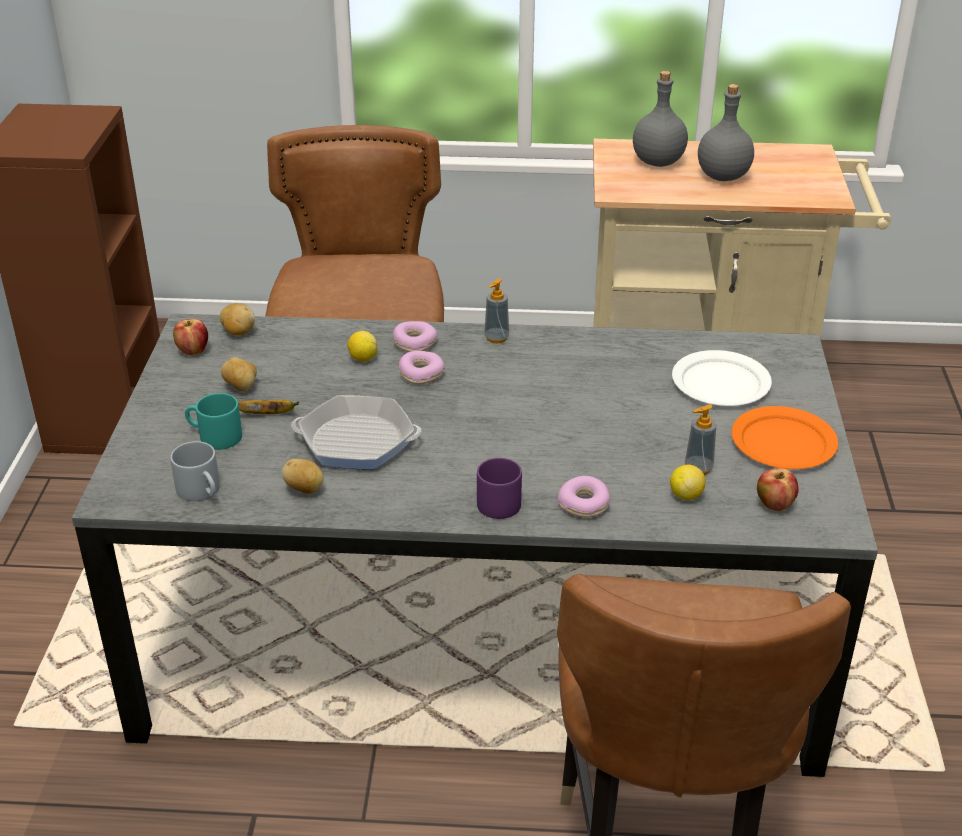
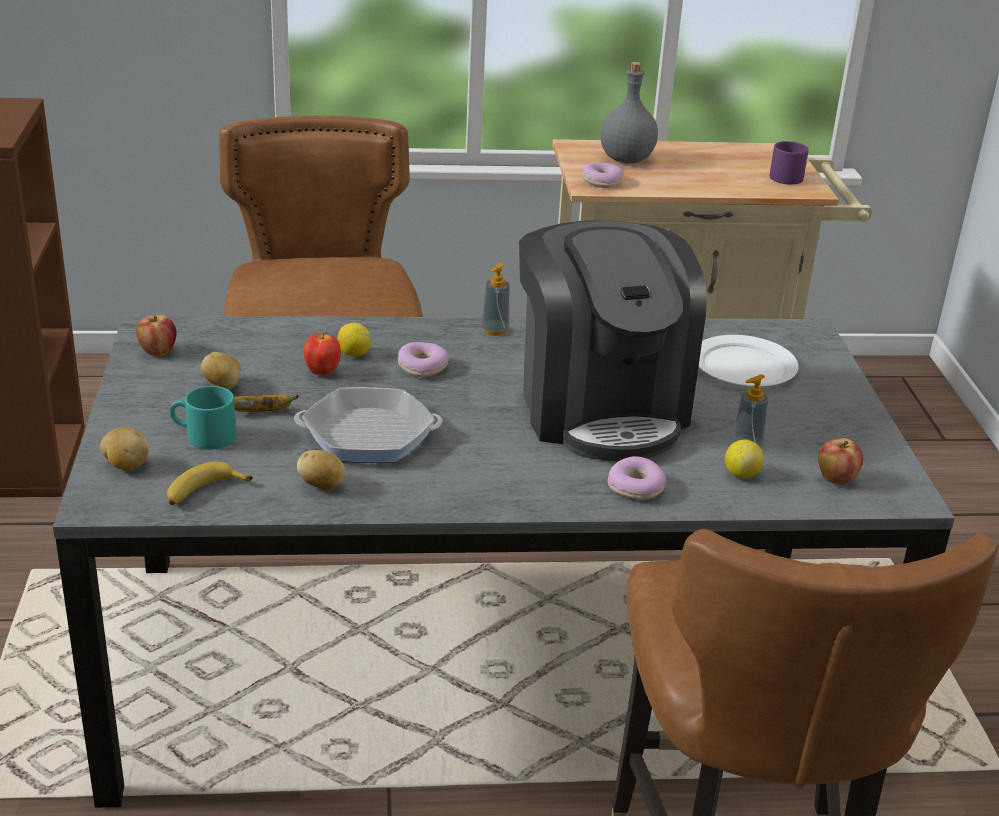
camera: 10 degrees left, 5 degrees down
(202, 491) = (203, 493): grey mug -> banana
(238, 332) = (205, 332): potato -> potato (126, 466)
(330, 376) = (322, 372): none -> apple
(414, 343) = (407, 337): donut -> donut (601, 181)
(498, 499) = (542, 486): purple mug -> purple mug (784, 176)
(573, 422) = (600, 408): none -> coffee machine
(722, 176) = (695, 172): grey bottle -> none
(782, 443) = (825, 420): orange plate -> none

